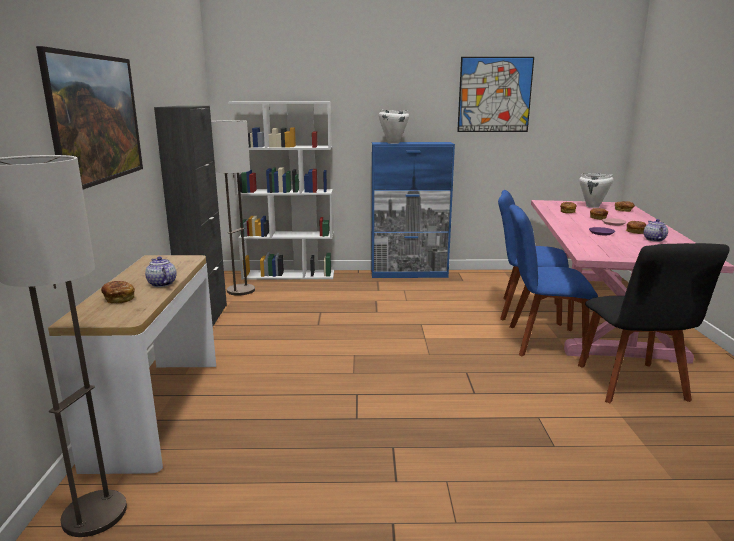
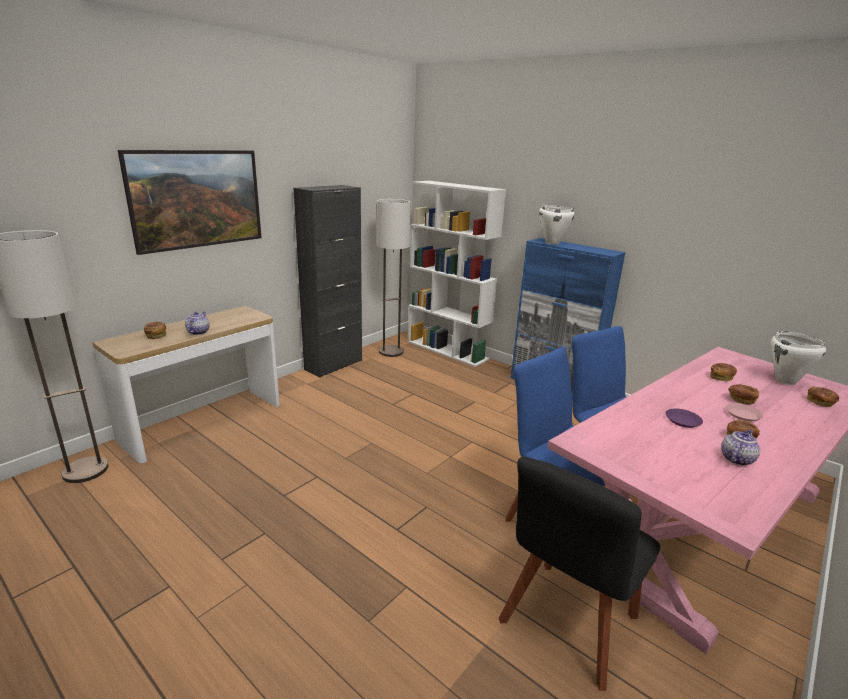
camera: 40 degrees right, 5 degrees up
(494, 95) = (692, 201): picture -> none

